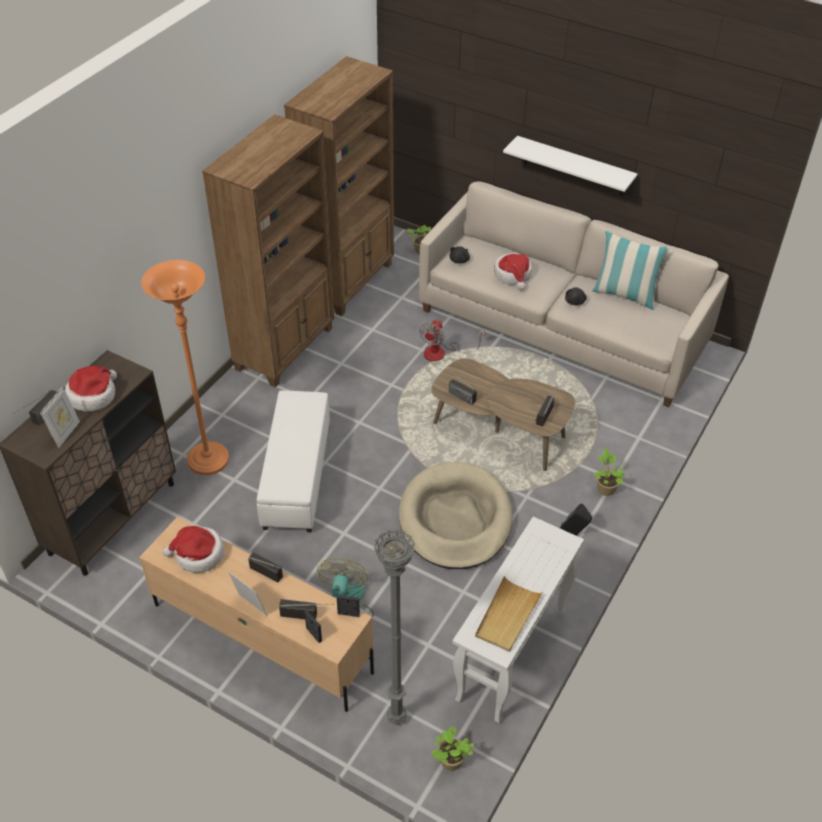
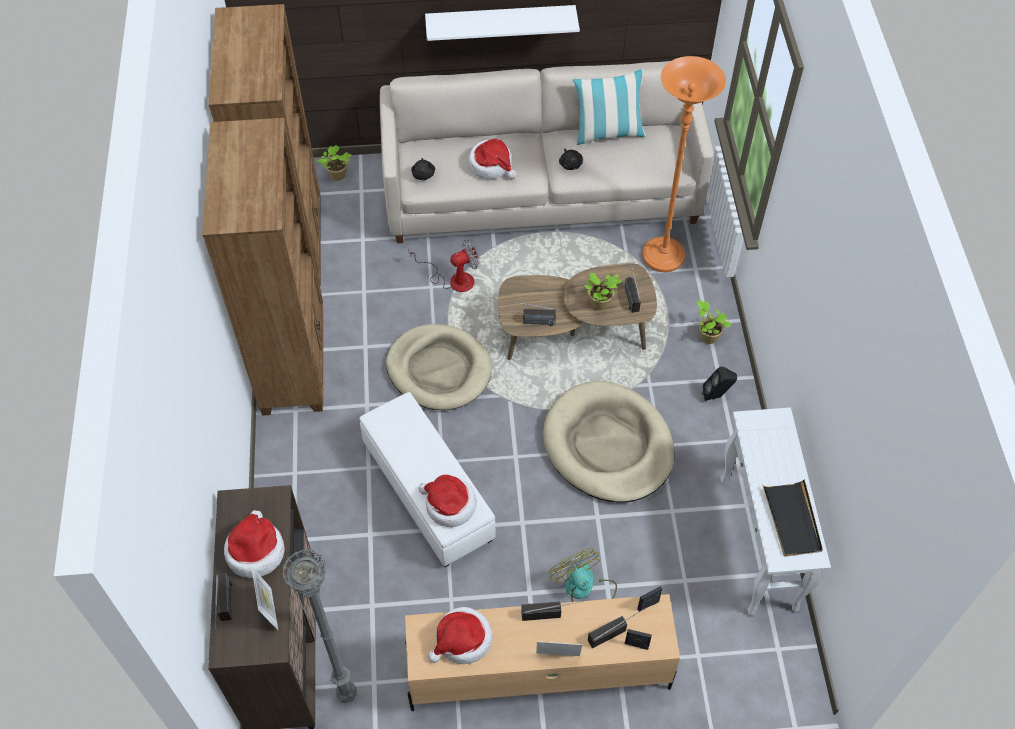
camera: 35 degrees left, 10 degrees up
(208, 460) = (325, 530): orange floor lamp -> orange floor lamp (663, 256)
(284, 476) = (449, 505): none -> hat
(378, 404) = (439, 369): none -> beige dog bed
(395, 718) = (714, 666): grey floor lamp -> grey floor lamp (345, 695)
(442, 353) = (453, 279): fan -> fan turned 105 degrees counterclockwise
(450, 762) = (789, 673): potted plant -> potted plant (600, 304)
(507, 616) = (792, 520): beige tray -> black tray

